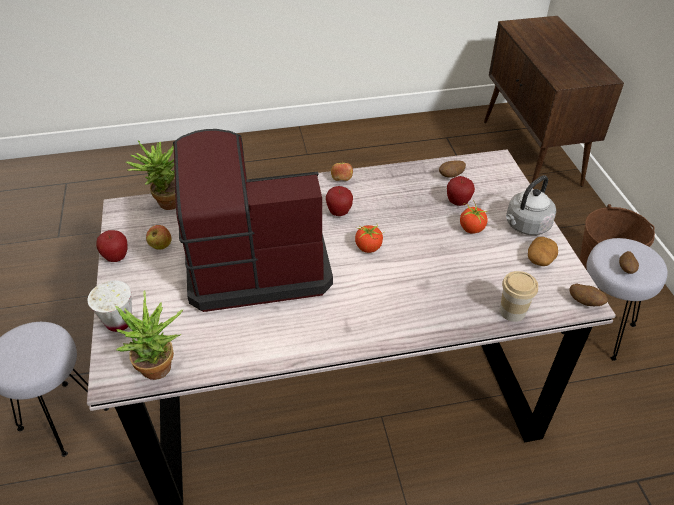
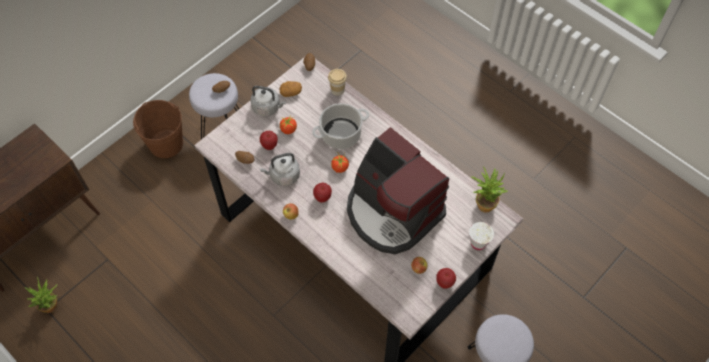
camera: 125 degrees left, 15 degrees up
(165, 204) = (386, 295): potted plant -> potted plant (53, 307)
(401, 195) = (283, 176): none -> grey kettle
(423, 275) = (341, 134): none -> cooking pot

